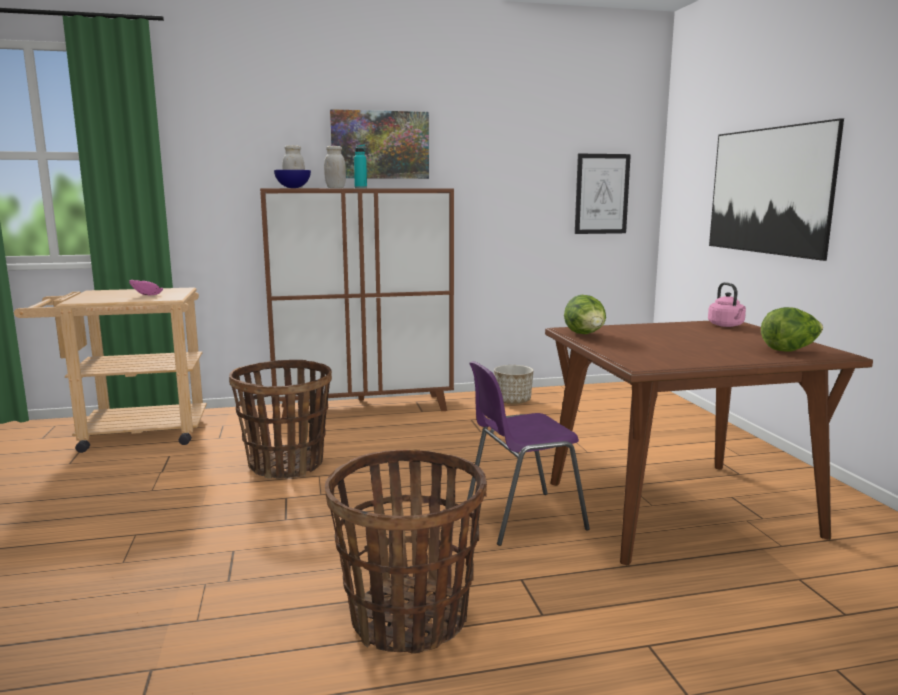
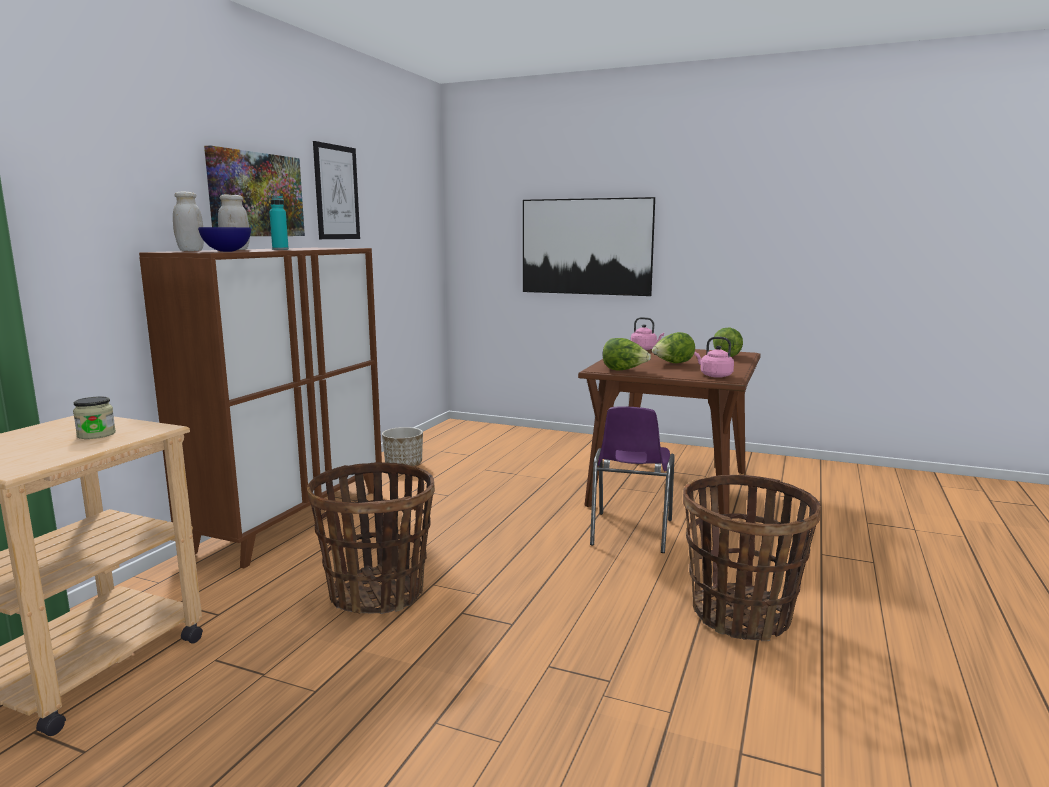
camera: 55 degrees left, 0 degrees up
(148, 296) = (96, 434): pink bowl -> jar
(602, 194) = (415, 249): picture -> picture (336, 192)
(646, 359) = (714, 375): none -> pink kettle
(672, 341) = (673, 363): none -> lettuce

